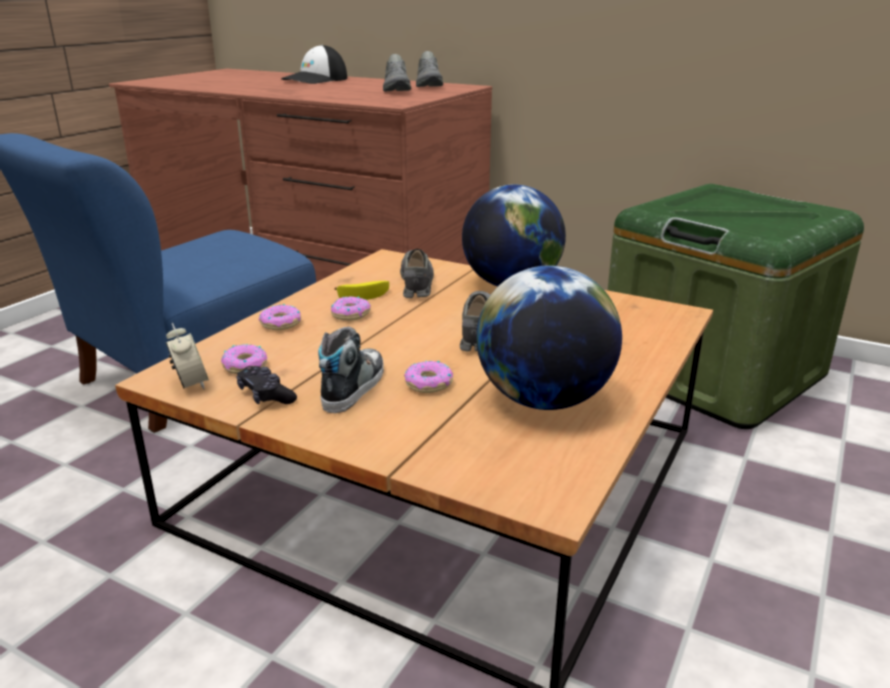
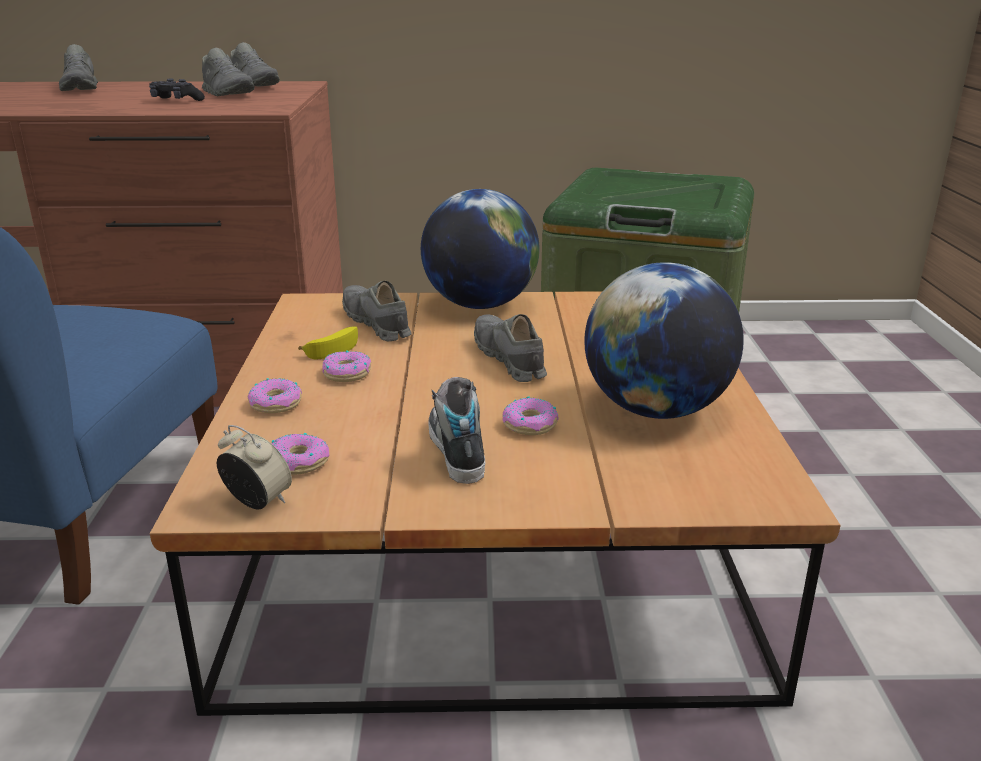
camera: 30 degrees left, 0 degrees up
(266, 395) = (370, 487): black game controller -> black game controller (176, 100)
(315, 80) = (81, 89): cap -> grey shoe

